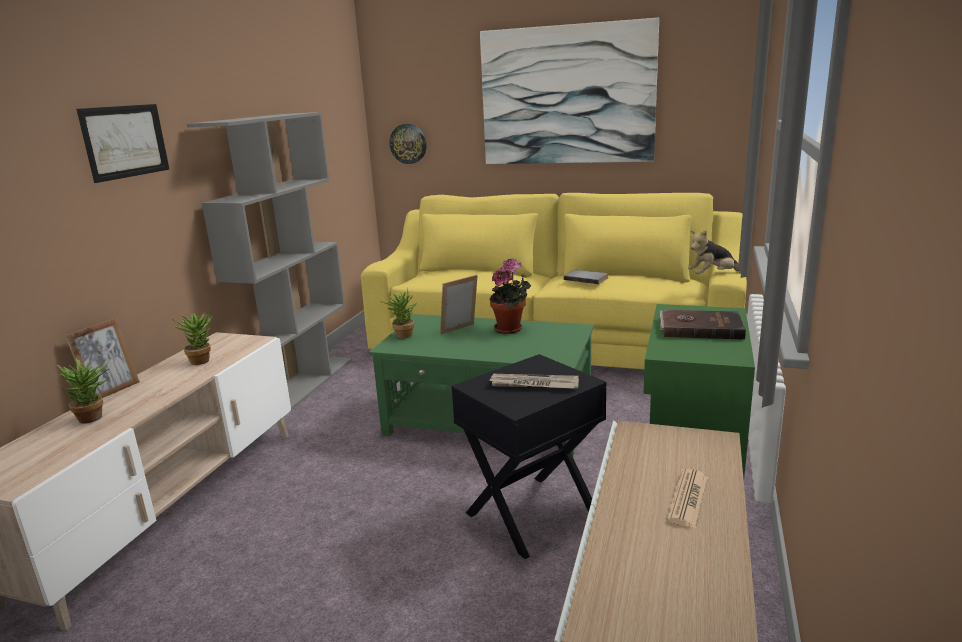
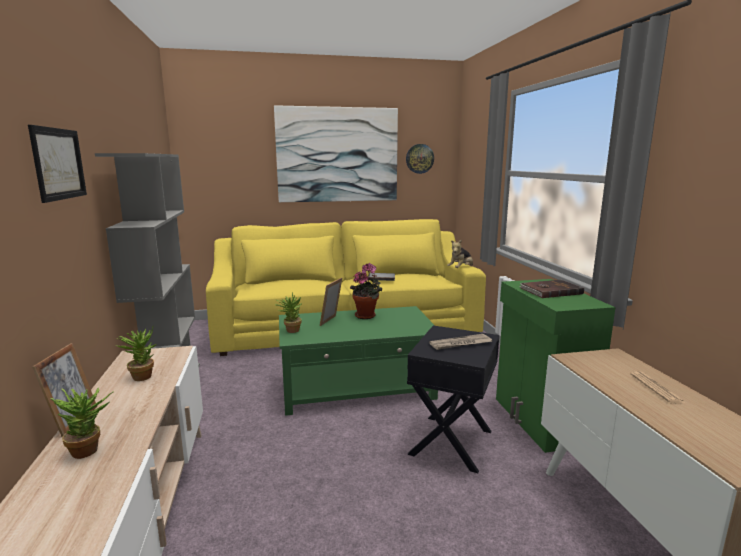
camera: 30 degrees left, 5 degrees down
(408, 143) = (211, 187): wall clock -> wall clock (419, 158)

